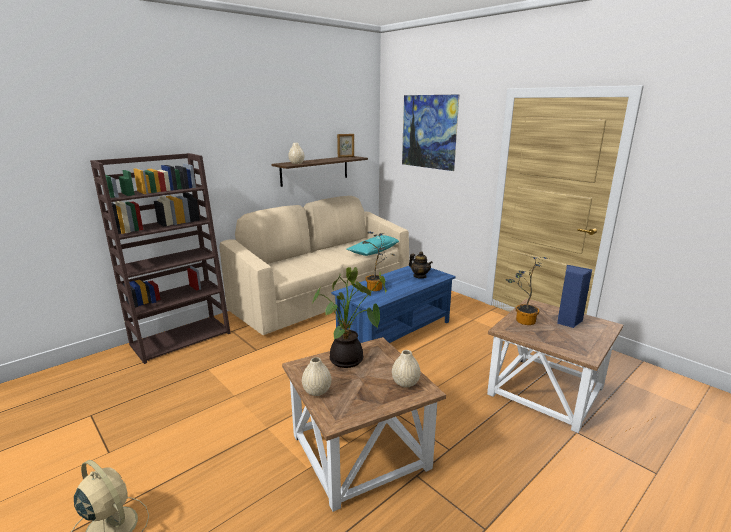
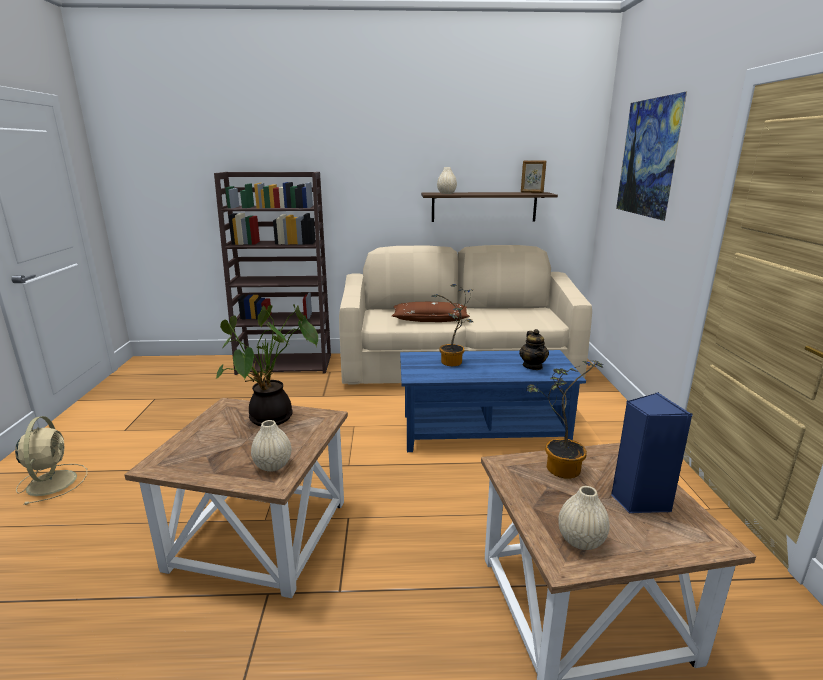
camera: 40 degrees right, 0 degrees up
(308, 264) = (430, 319): none -> brown pillow
(317, 391) = (195, 433): beige vase -> beige vase (581, 540)
(374, 251) = (529, 324): turquoise pillow -> none

